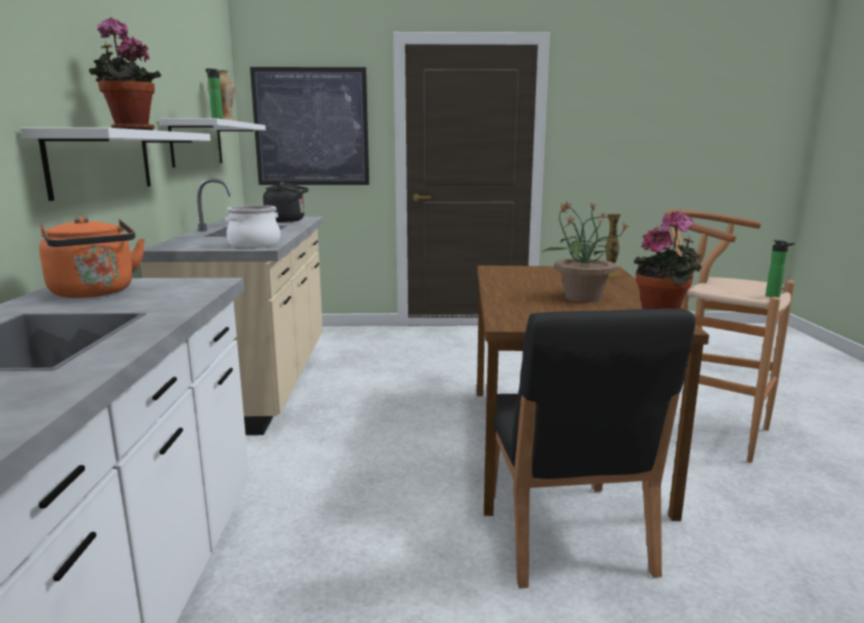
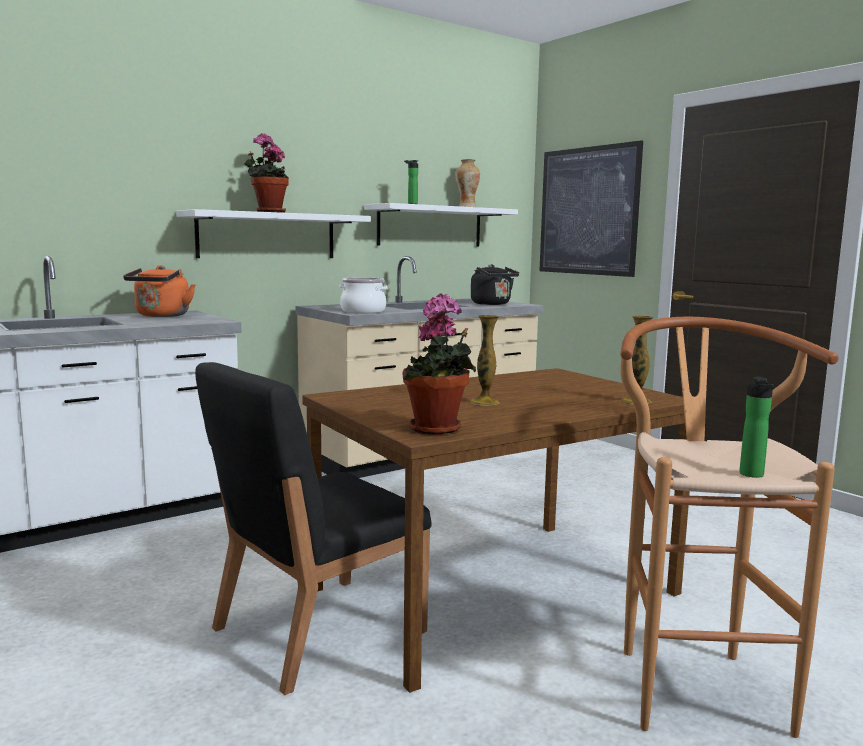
camera: 55 degrees right, 5 degrees down
(581, 297) = (484, 402): potted plant -> vase

